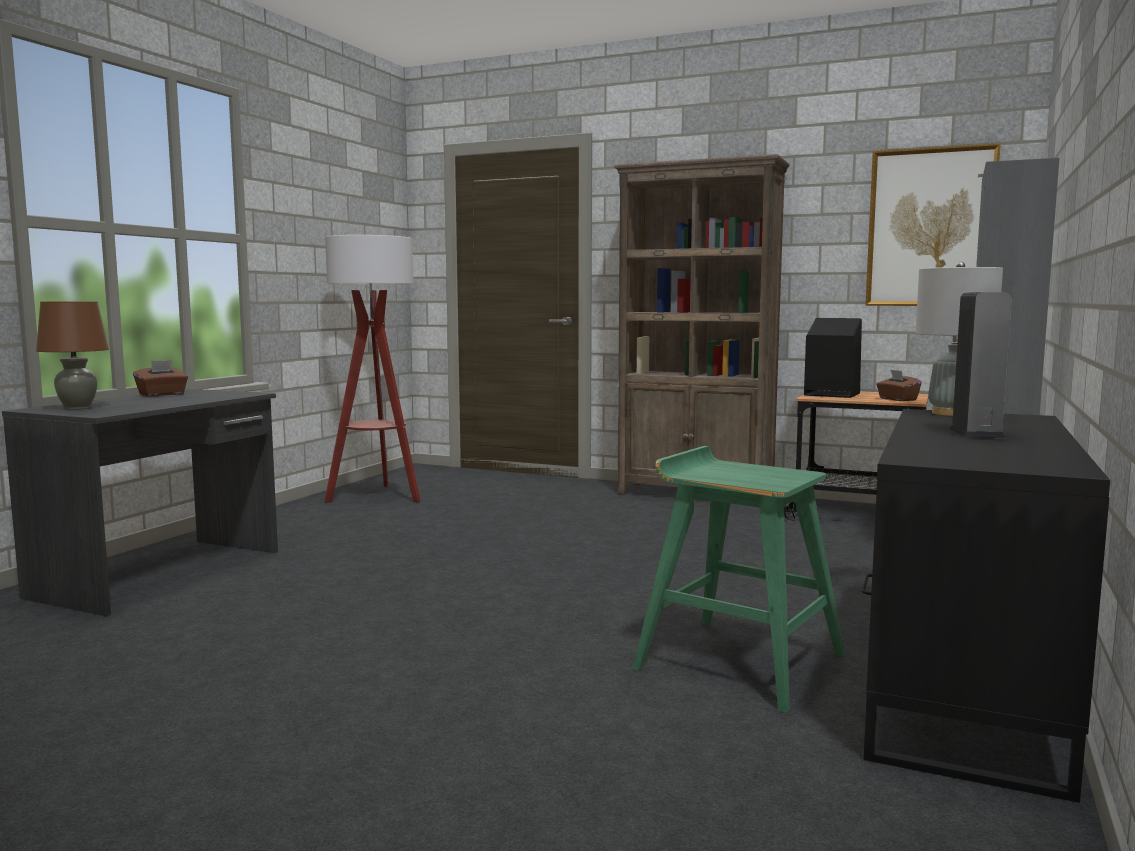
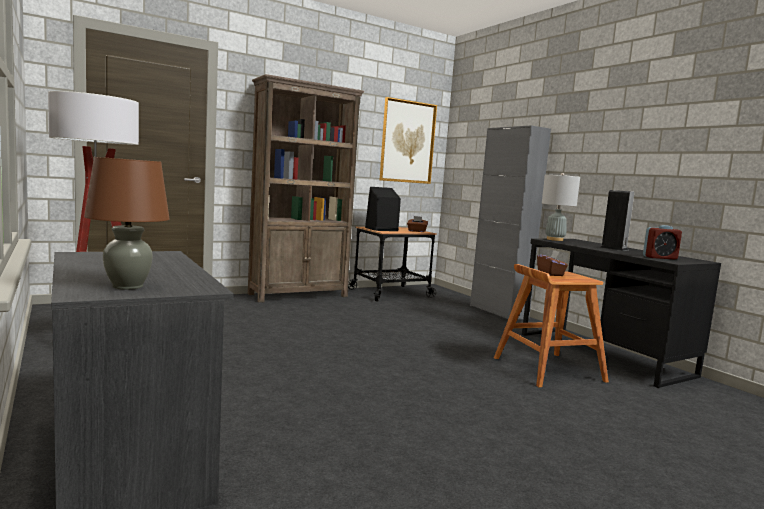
camera: 55 degrees left, 0 degrees up
(162, 394) = (86, 261): brown tissue box -> brown tissue box (550, 274)
(738, 660) = (547, 369): green stool -> brown stool
(952, 453) = (660, 257): none -> alarm clock

